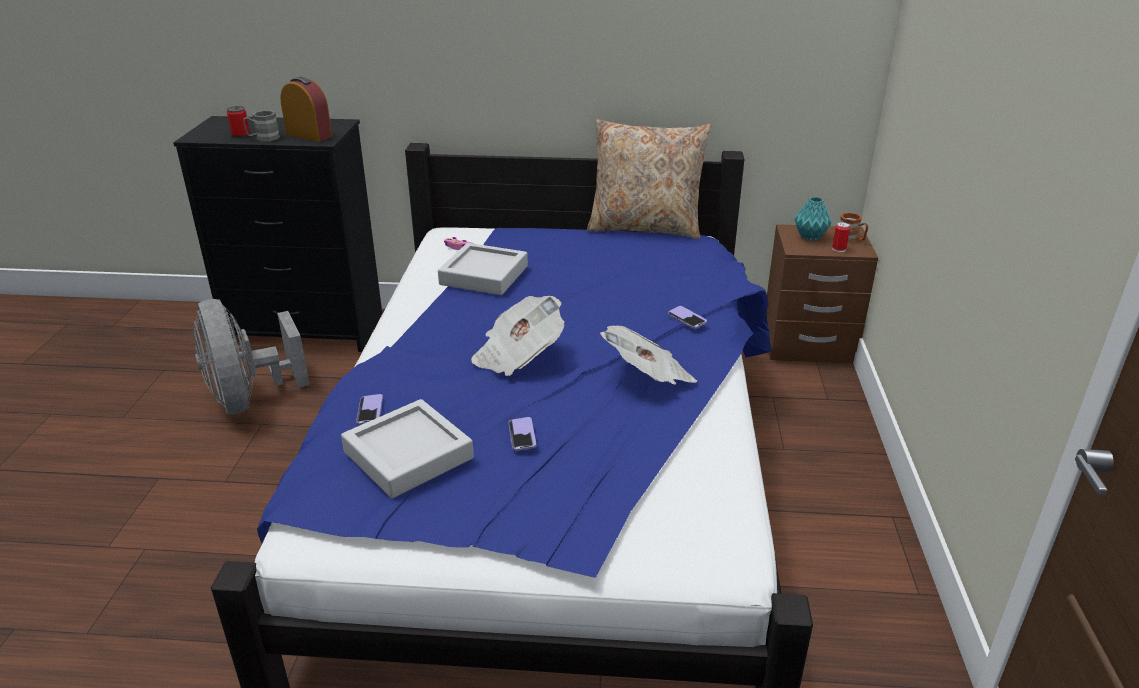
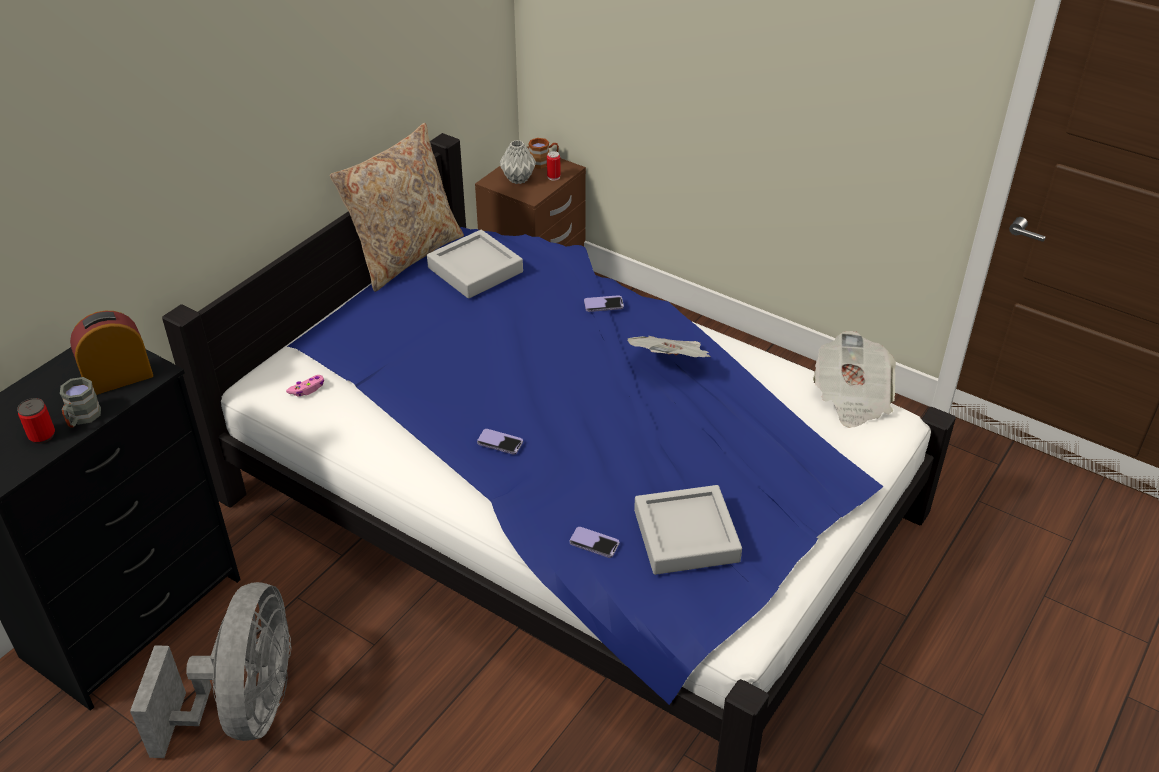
camera: 60 degrees left, 10 degrees up
(249, 398) = (245, 709): grey fan -> grey fan turned 90 degrees counterclockwise
(484, 275) = (405, 391): grey tray -> grey tray (475, 270)
(518, 356) = (581, 422): newspaper -> newspaper (851, 398)
(522, 435) = (704, 461): phone -> phone (500, 443)
(810, 237) = (518, 179): turquoise vase -> grey vase

